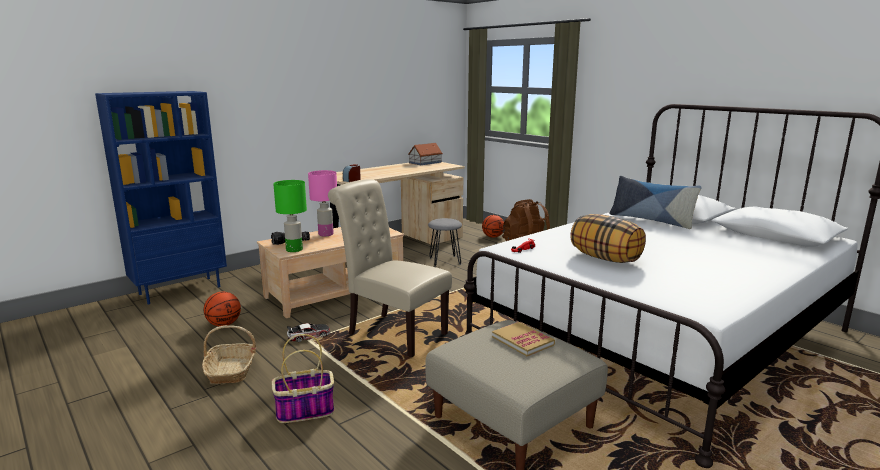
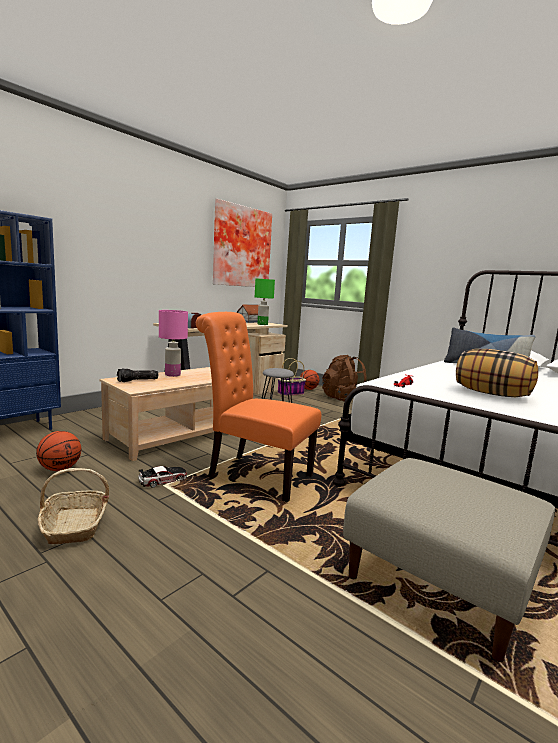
camera: 10 degrees left, 5 degrees down
(294, 249) = (144, 387): green table lamp -> green table lamp (262, 324)
(304, 411) = (182, 579): basket -> basket (290, 393)
(392, 333) = (254, 475): beige chair -> orange chair
(411, 79) = (241, 247): none -> picture
(522, 341) = (450, 481): book -> none

